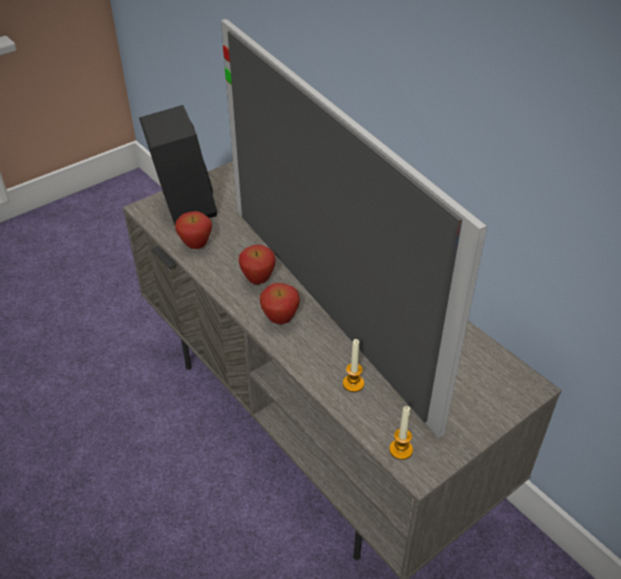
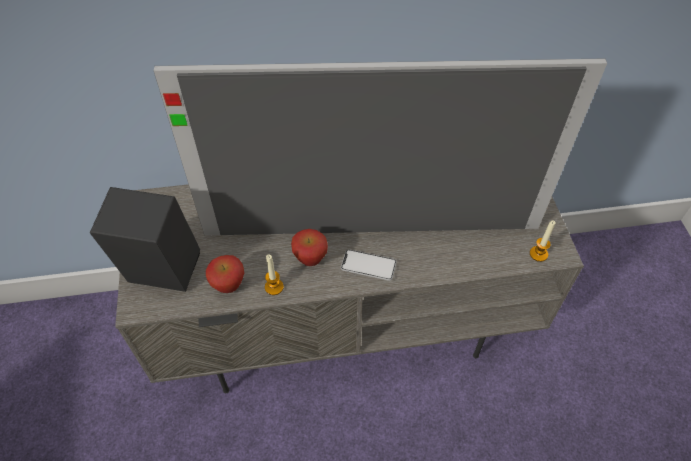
camera: 60 degrees left, 10 degrees up
(280, 320) = (368, 265): apple -> phone
(353, 383) = (464, 251): candle -> candle (274, 287)

